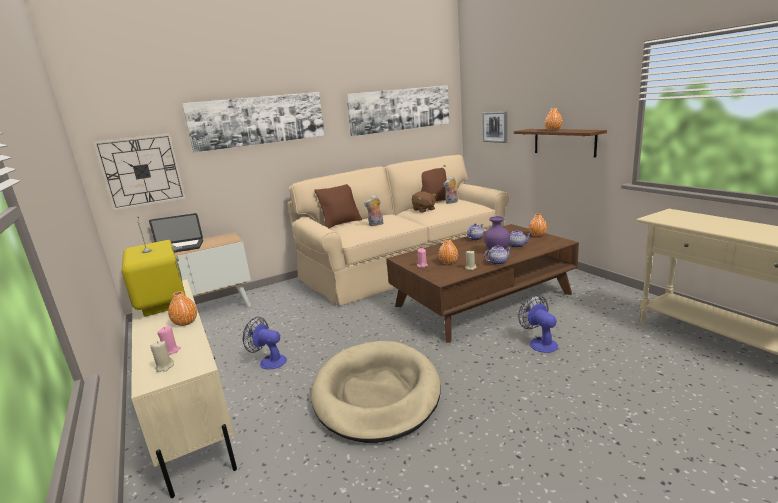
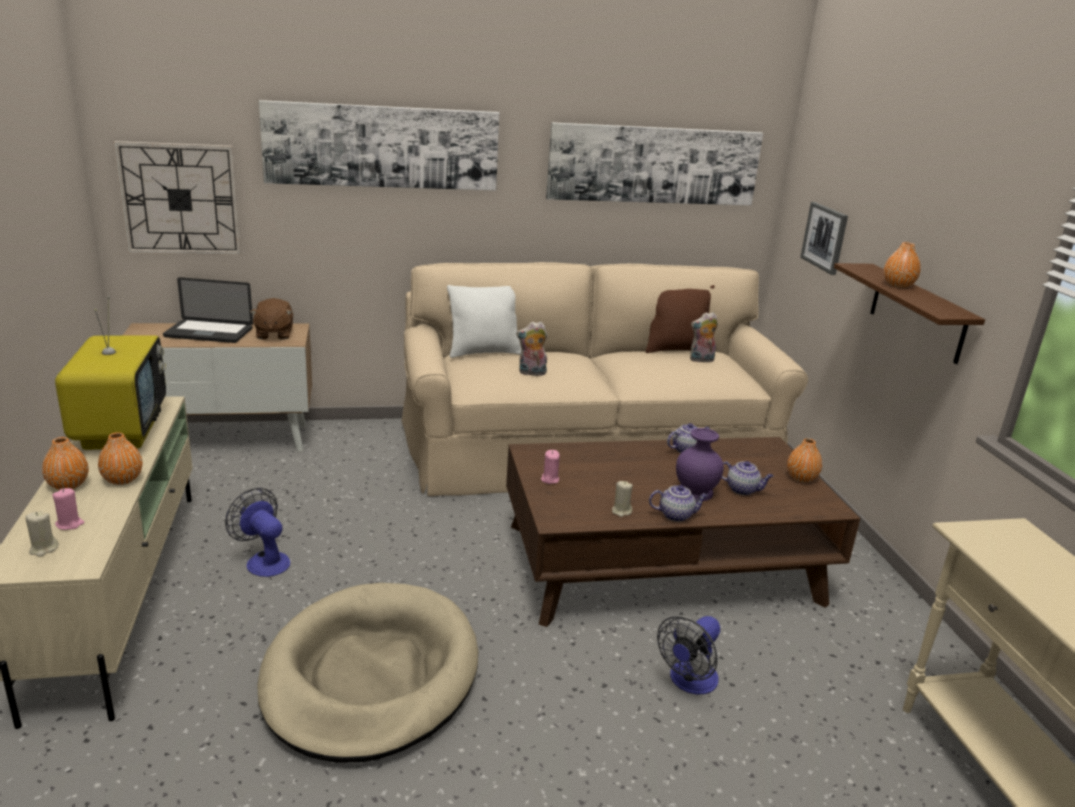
camera: 15 degrees right, 5 degrees up
(341, 223) = (484, 352): brown pillow -> white pillow
(424, 210) = (639, 363): brown plush toy -> brown plush toy (274, 334)
(448, 262) = (596, 487): orange vase -> orange vase (68, 485)
(539, 342) = (689, 682): fan -> fan turned 135 degrees counterclockwise

